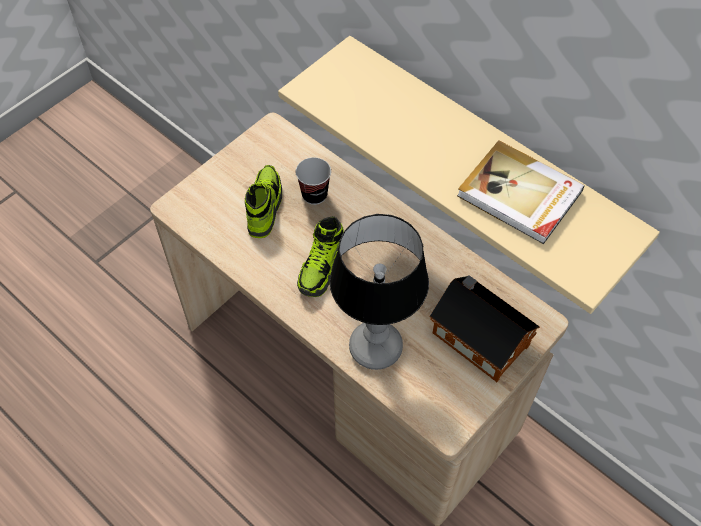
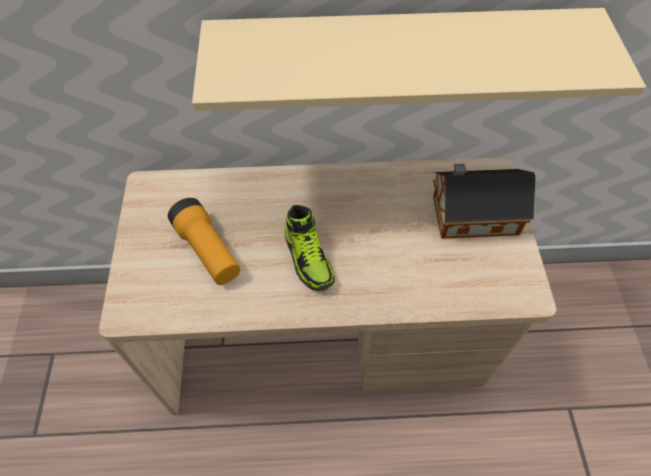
camera: 45 degrees left, 0 degrees up
(264, 207) = (208, 250): shoe -> flashlight
(314, 195) = (239, 209): cup -> none
(376, 348) = (419, 283): table lamp -> none
(519, 195) = (492, 47): book -> none

